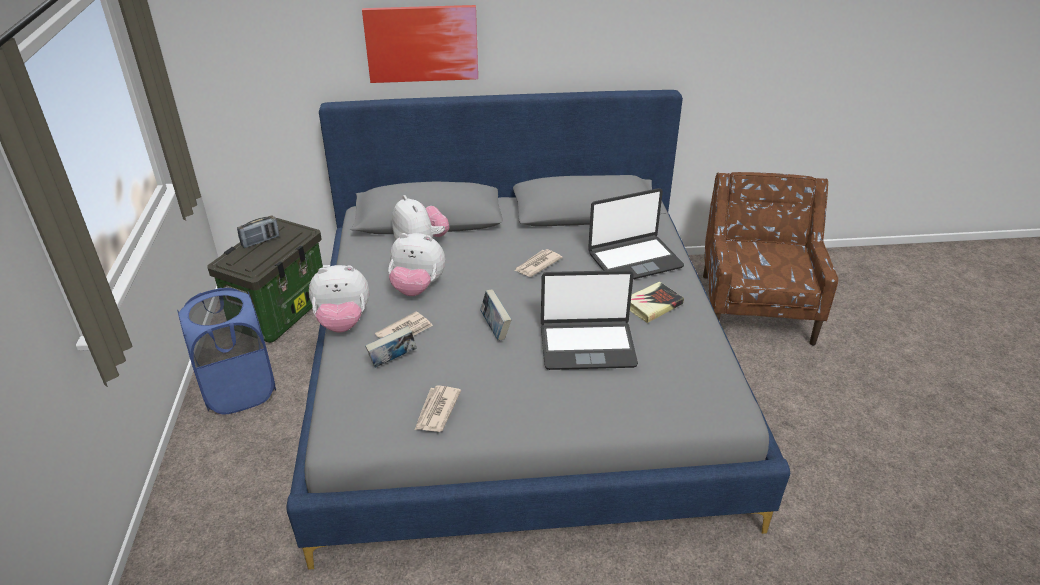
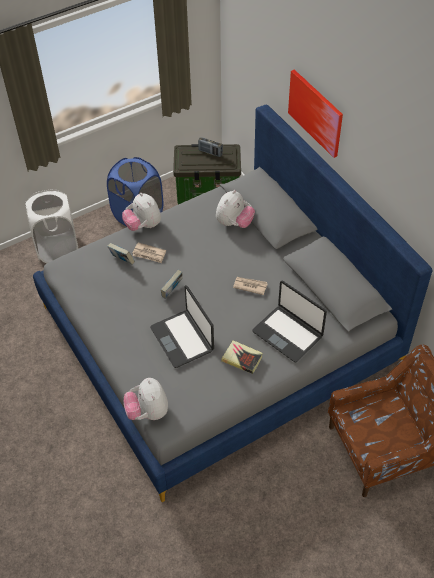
camera: 65 degrees right, 15 degrees up
(200, 509) = (58, 248): none -> white laundry basket
(417, 288) = (191, 241): plush toy -> plush toy (148, 412)
(436, 411) = (94, 294): newspaper -> none

